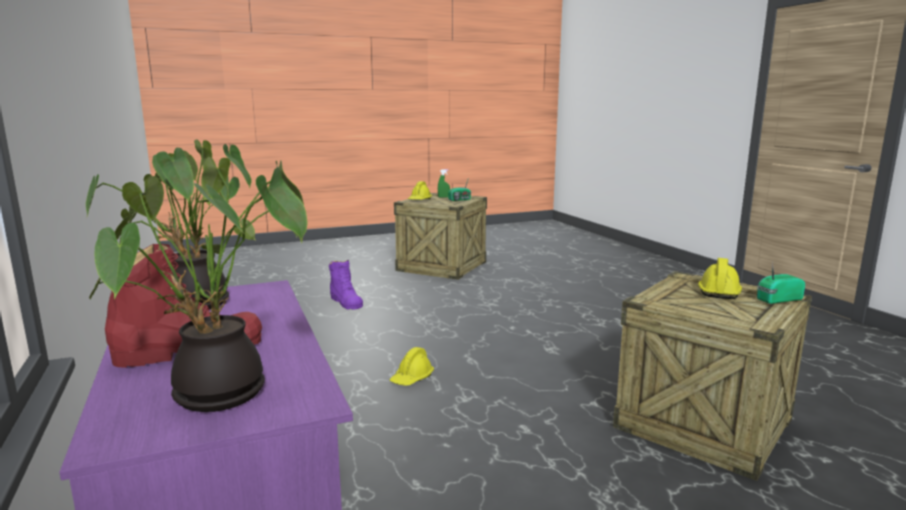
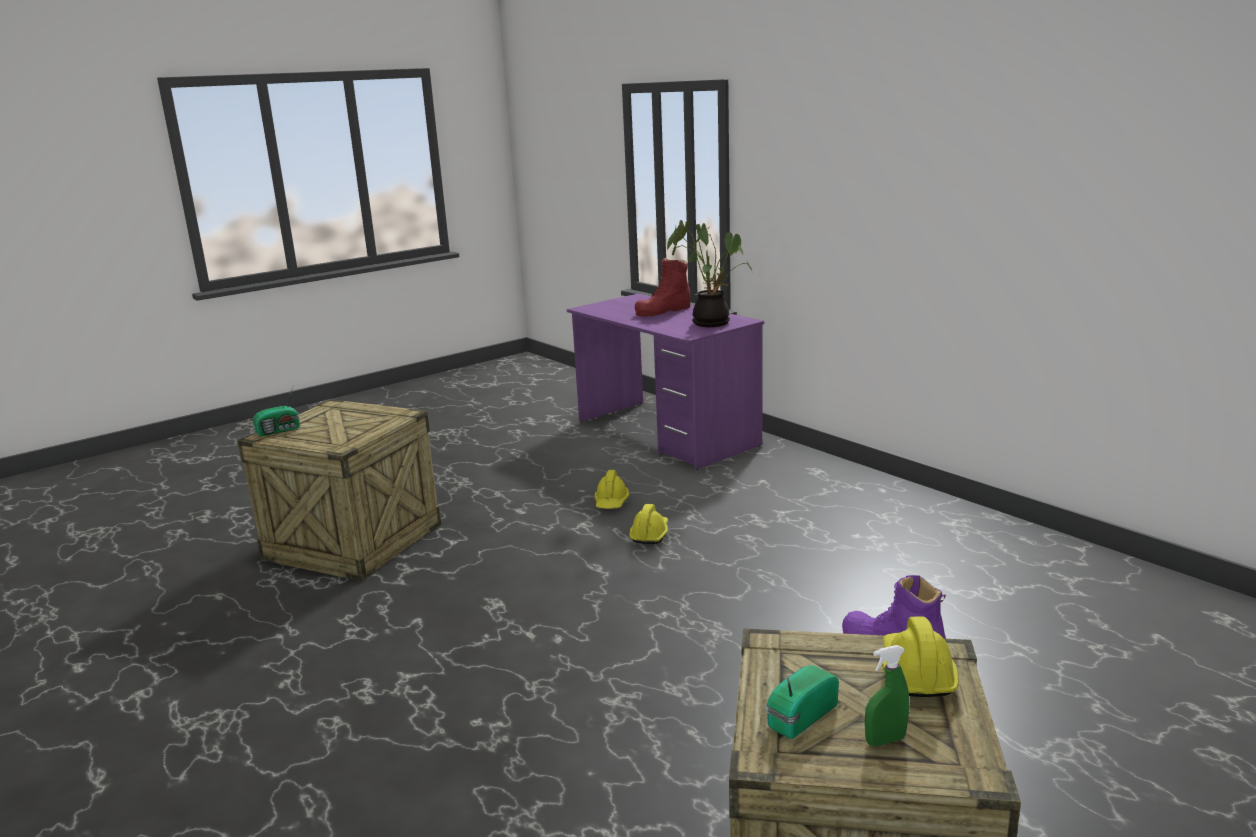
camera: 165 degrees right, 5 degrees up
(218, 398) = (621, 305): potted plant -> none
(718, 291) = (324, 434): yellow hard hat -> yellow hard hat (611, 502)

